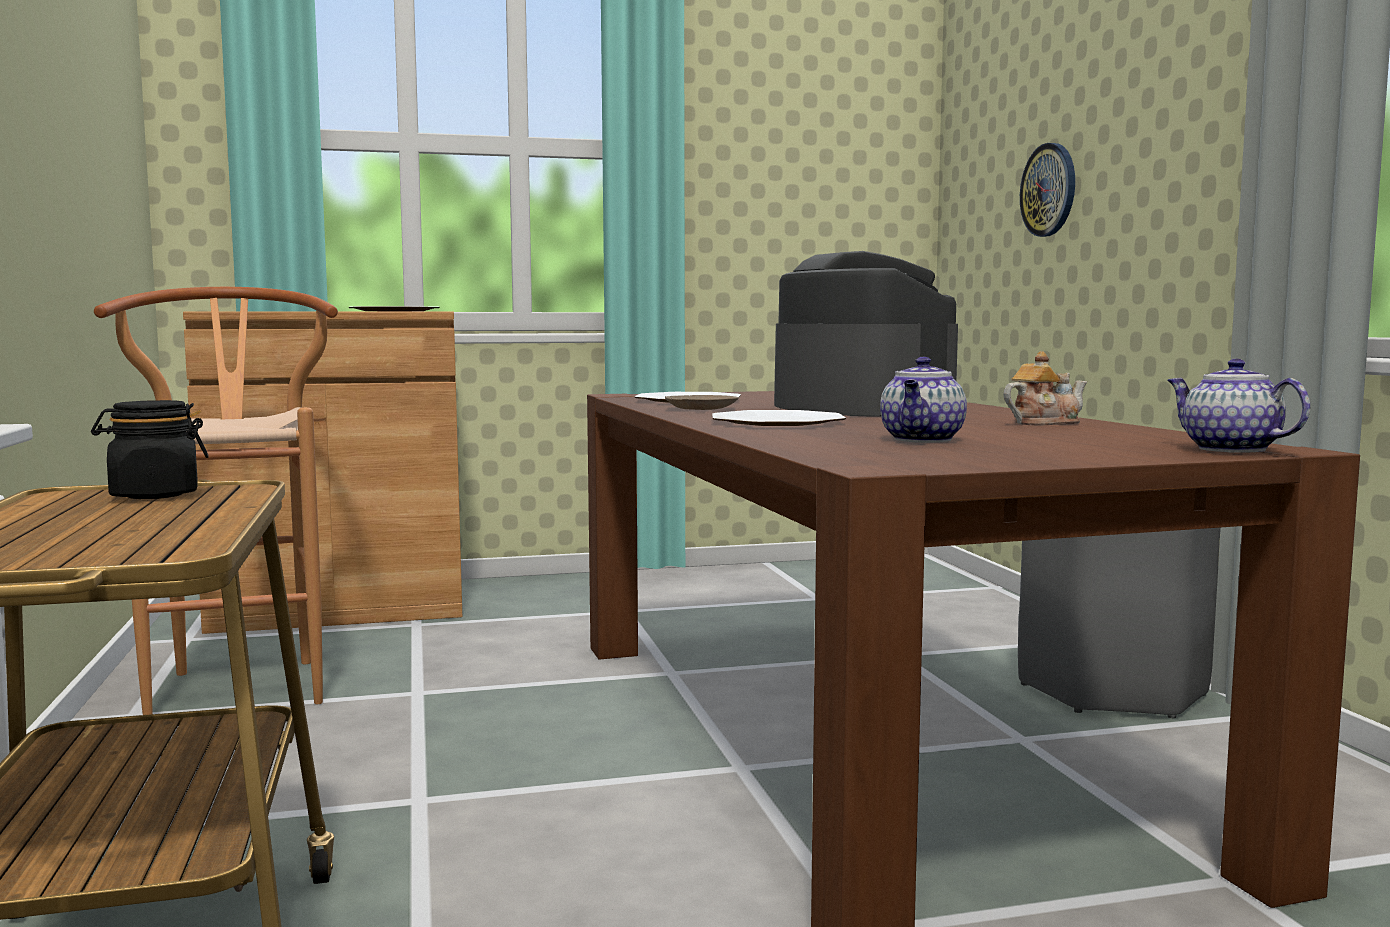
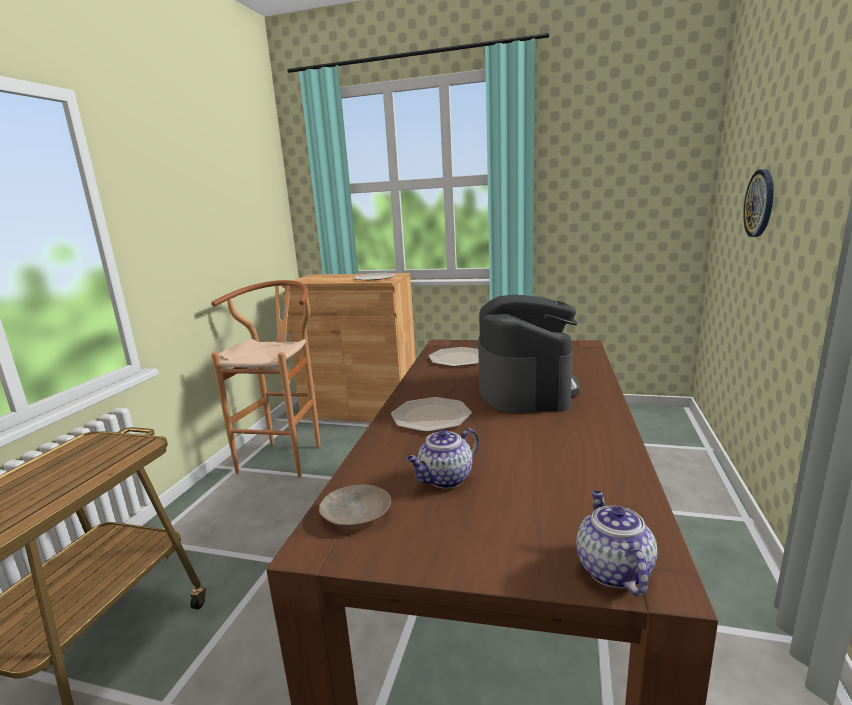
camera: 30 degrees right, 10 degrees up
(154, 495) = (107, 448): black jar -> none
(700, 409) = (436, 379): beige plate -> beige plate (355, 513)
(1043, 423) = (587, 449): teapot -> none
(1112, 689) = (705, 576): grey stool -> none

